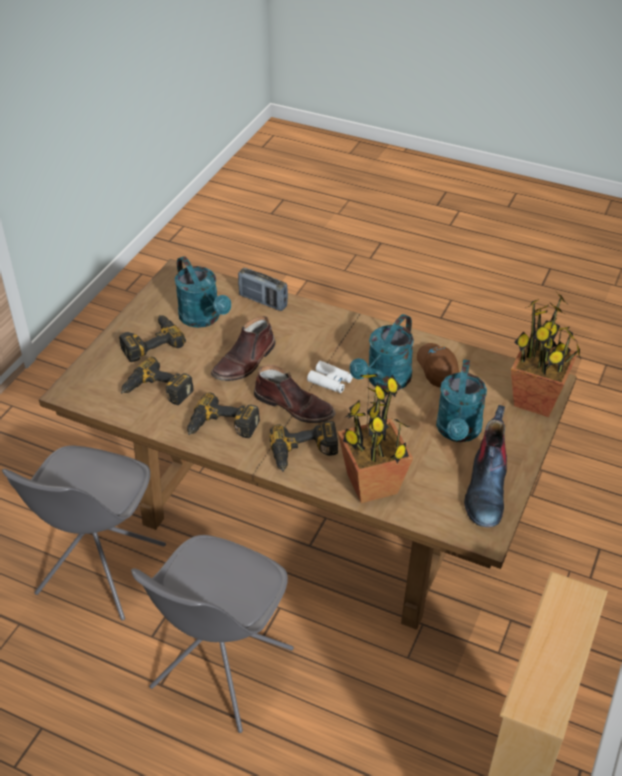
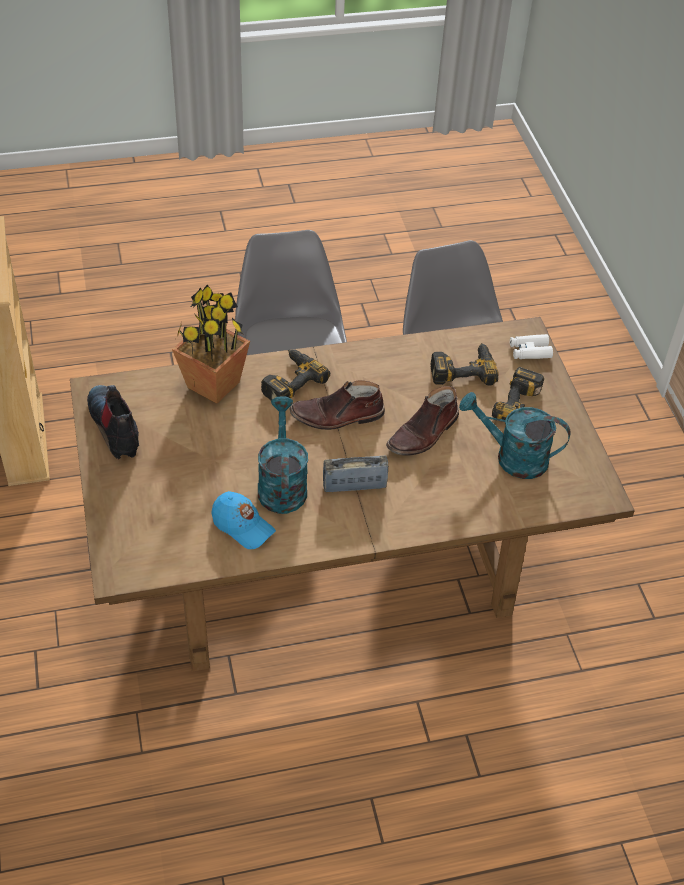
camera: 140 degrees right, 5 degrees up
(221, 427) = (376, 367): power drill -> none
(245, 362) = (423, 434): brown boot -> brown boot turned 135 degrees counterclockwise
(263, 301) = (483, 510): radio -> radio (354, 486)
(330, 381) = (330, 456): white binoculars -> white binoculars (529, 351)
(437, 368) = (242, 526): brown cap -> blue cap
(458, 432) = (174, 467): turquoise watering can -> none
(537, 400) = (120, 542): potted plant -> none

